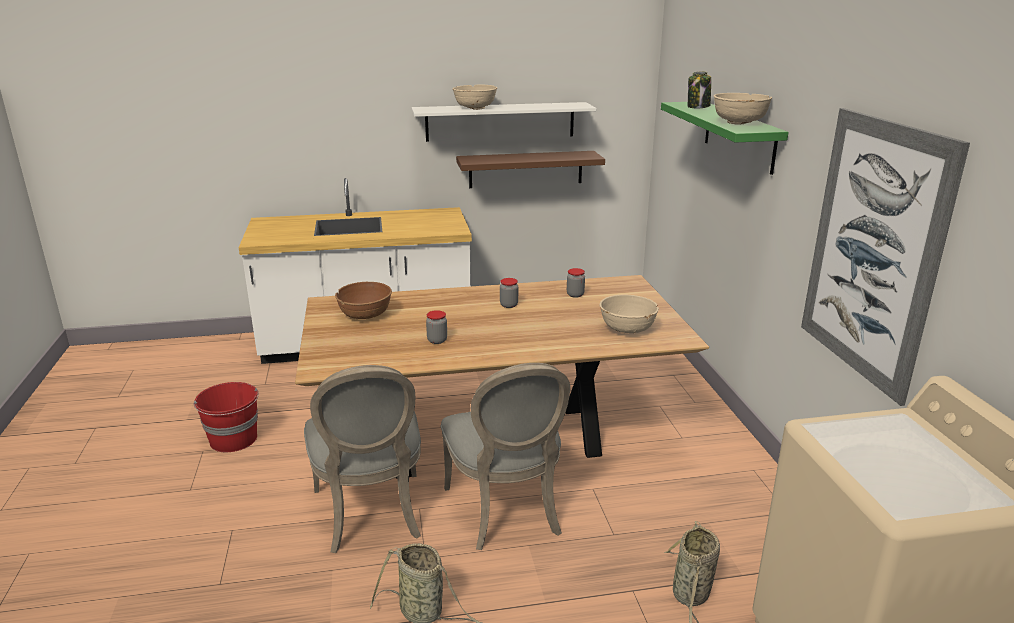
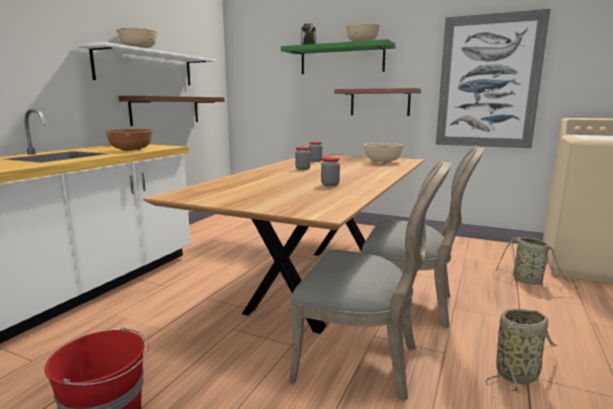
camera: 55 degrees left, 10 degrees down
(365, 315) = (237, 191): brown bowl -> brown bowl (131, 150)
(762, 223) = (380, 102): none -> shelf

